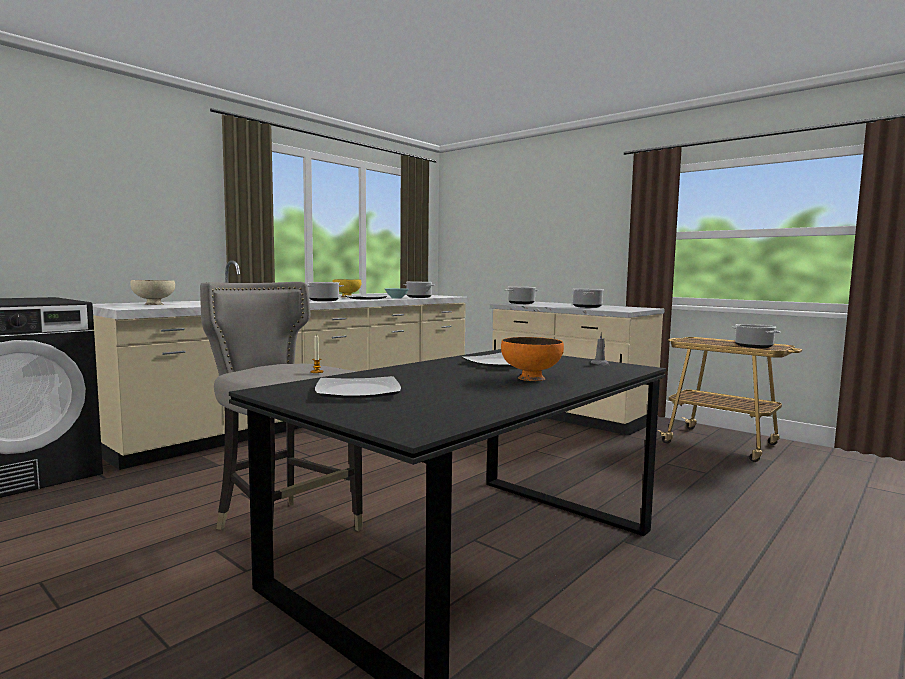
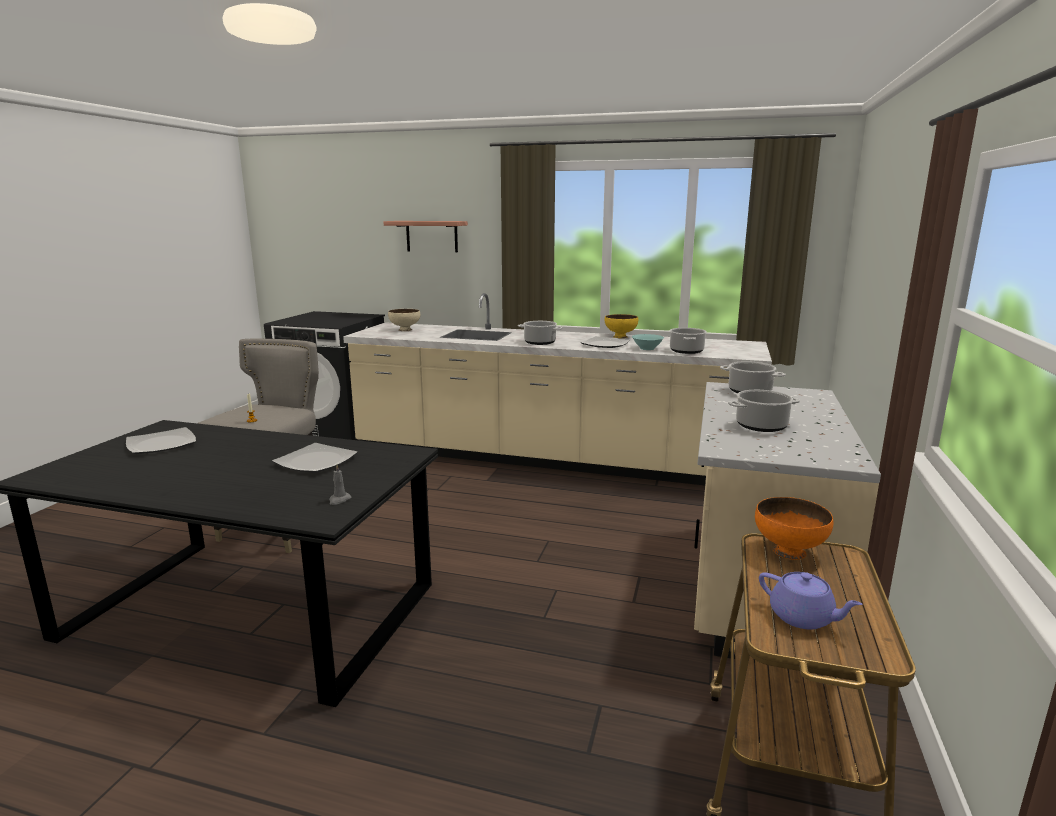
camera: 65 degrees right, 10 degrees up
(126, 198) = (432, 236): none -> shelf
(530, 378) = (232, 481): orange bowl -> orange bowl (789, 551)
(753, 346) = (803, 617): cooking pot -> purple teapot

